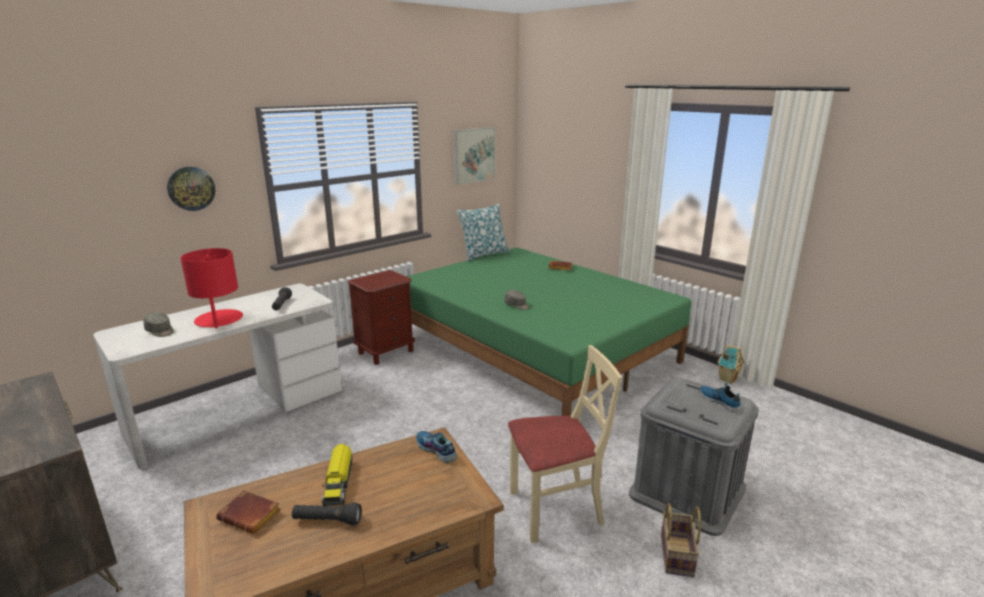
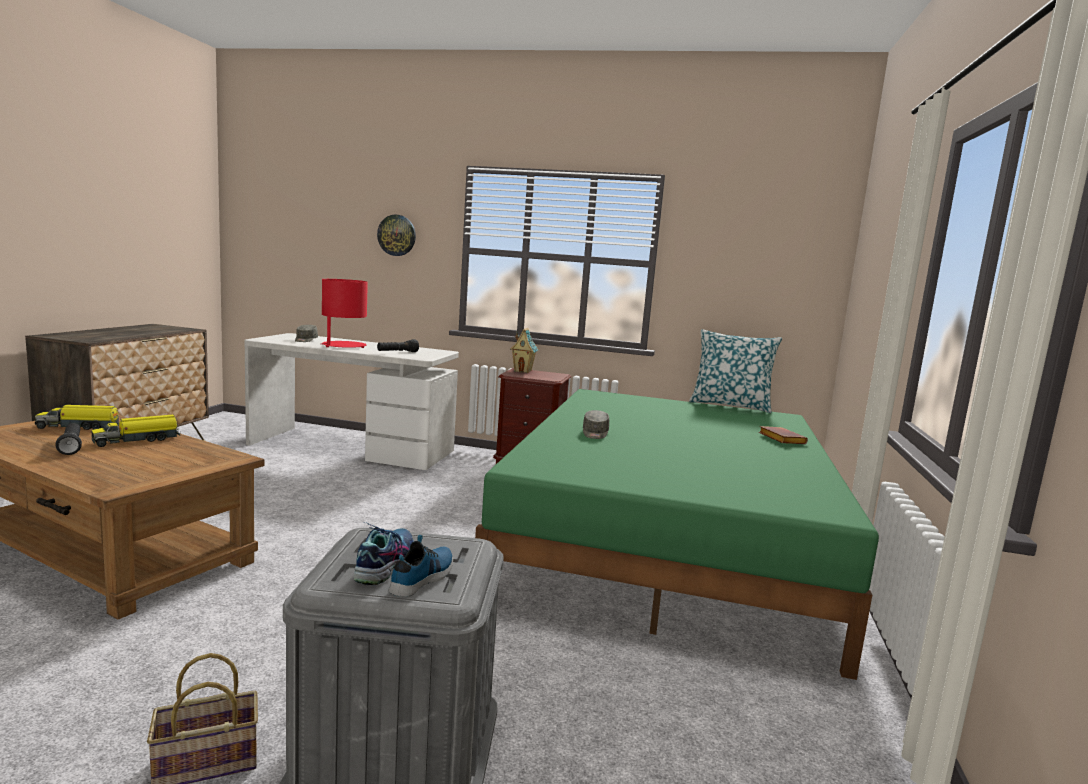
camera: 55 degrees right, 10 degrees down
(252, 515) = (80, 427): brown book -> toy truck
(435, 450) = (210, 461): shoe -> shoe (384, 564)
(474, 155) = (755, 259): picture -> none
(555, 509) = (279, 631): beige chair -> none
(727, 379) = (880, 752): toy house -> toy house (523, 371)

